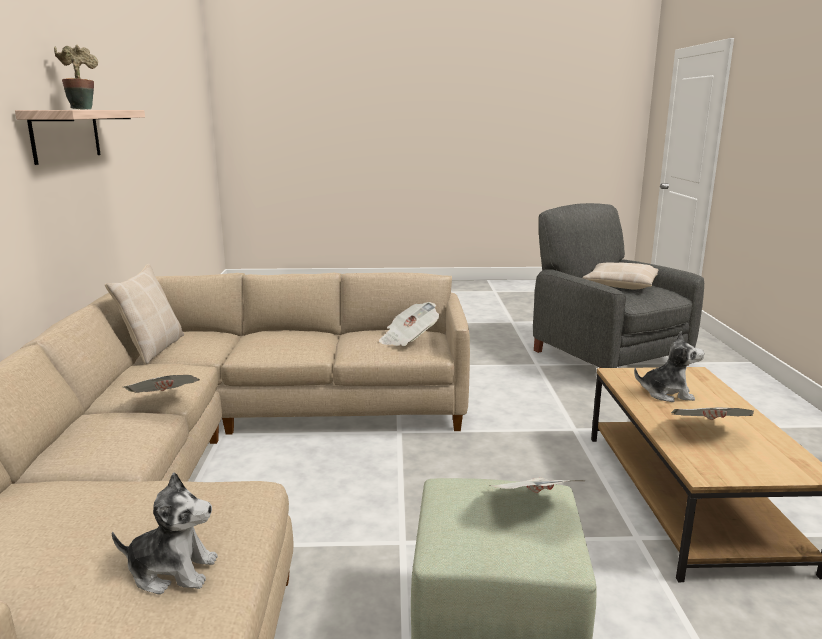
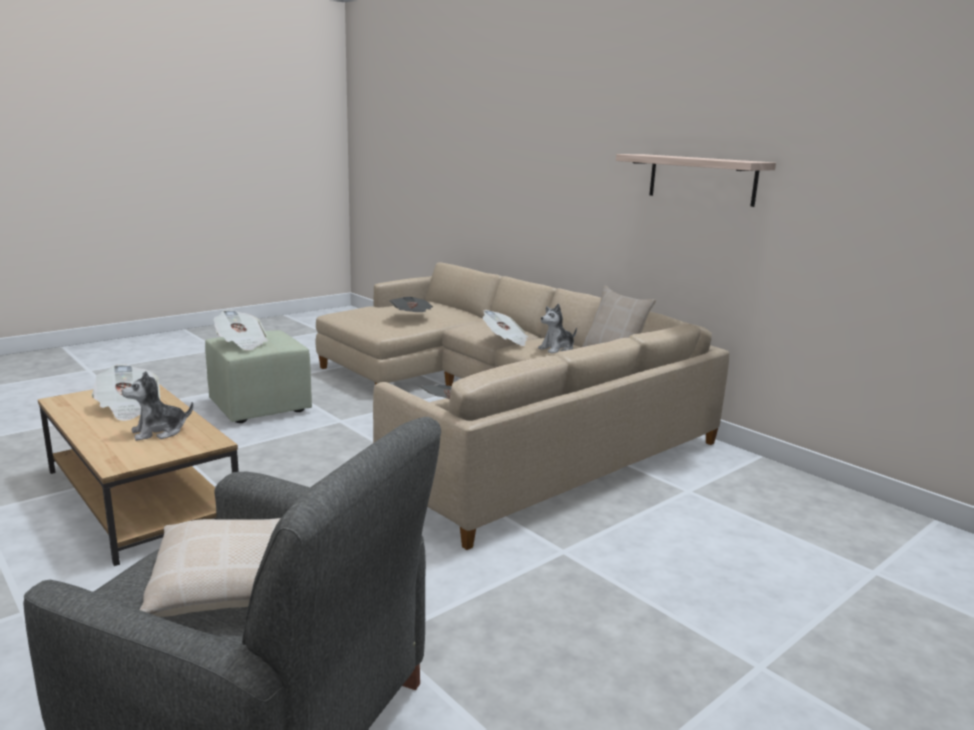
camera: 140 degrees right, 0 degrees up
(82, 109) = (685, 157): potted plant -> none
(136, 505) = (412, 317): none -> newspaper
(172, 571) = (367, 316): plush toy -> plush toy (557, 349)

